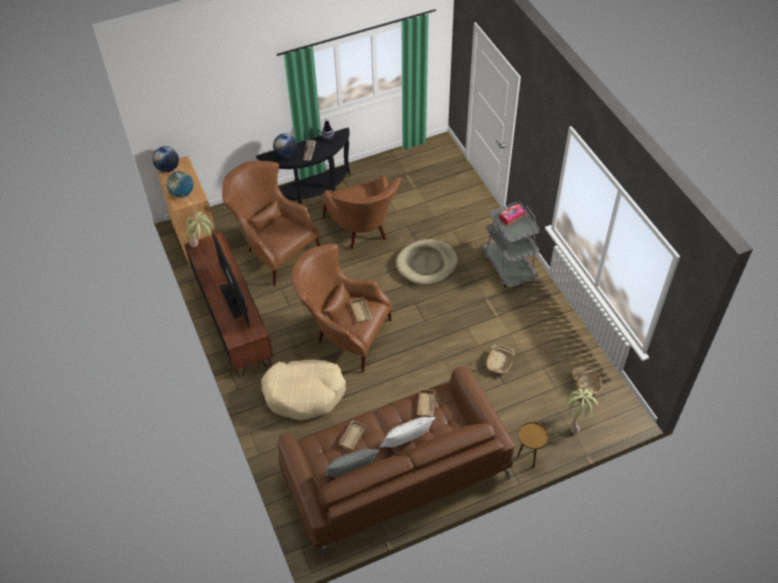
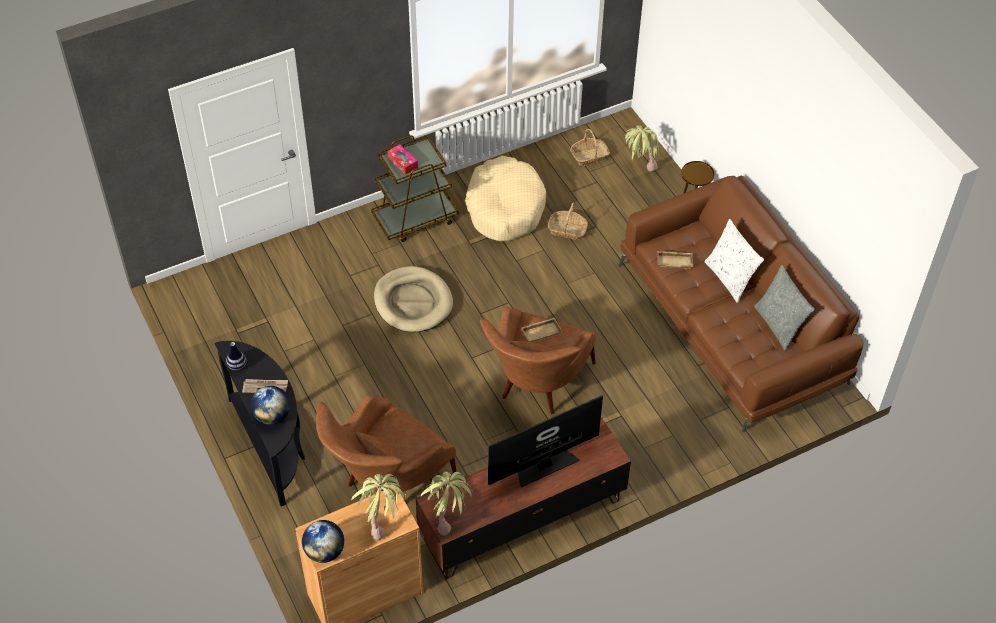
camera: 95 degrees left, 0 degrees up
(182, 193) = (382, 521): globe -> potted plant
(304, 393) = (634, 422): beige dog bed -> beige dog bed (505, 207)
(352, 435) = (728, 329): beige tray -> none
(363, 232) = (354, 376): brown armchair -> none
(508, 266) = (415, 219): grey cart -> brown cart

